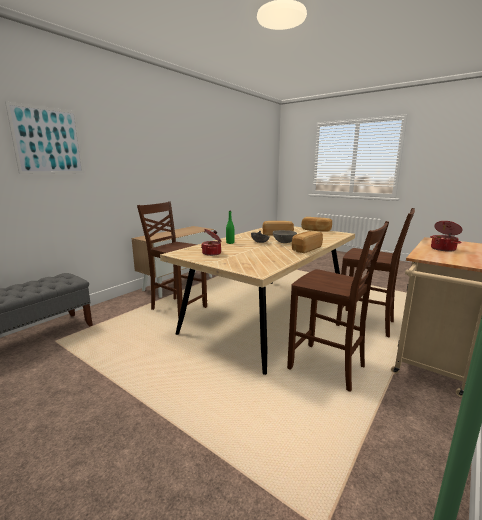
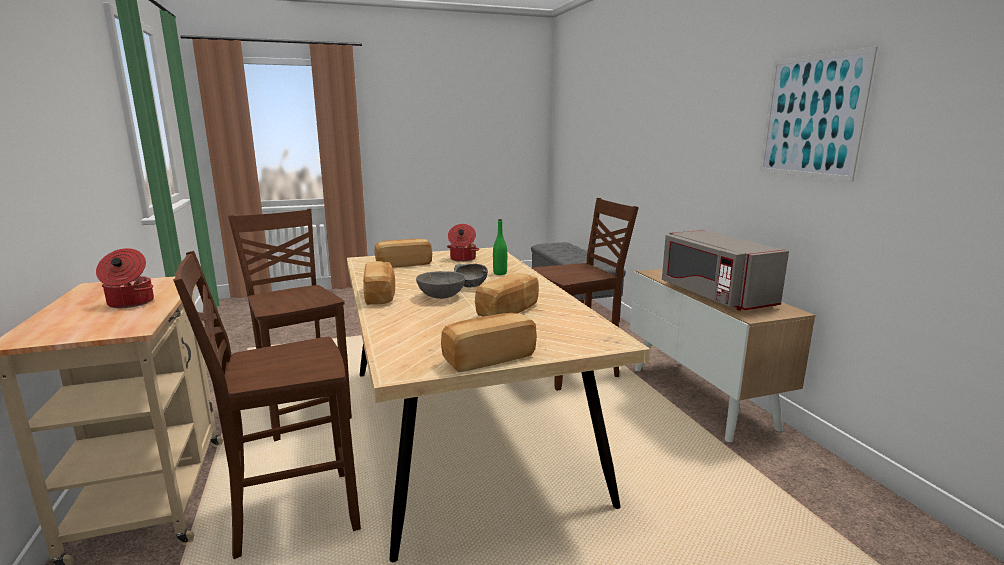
camera: 125 degrees right, 0 degrees up
(48, 141) = (645, 107): picture -> picture (811, 117)
(185, 232) = (714, 295): none -> grey microwave
(248, 260) = (403, 264): none -> bread
(328, 368) = (304, 410): brown chair -> brown chair turned 75 degrees clockwise

